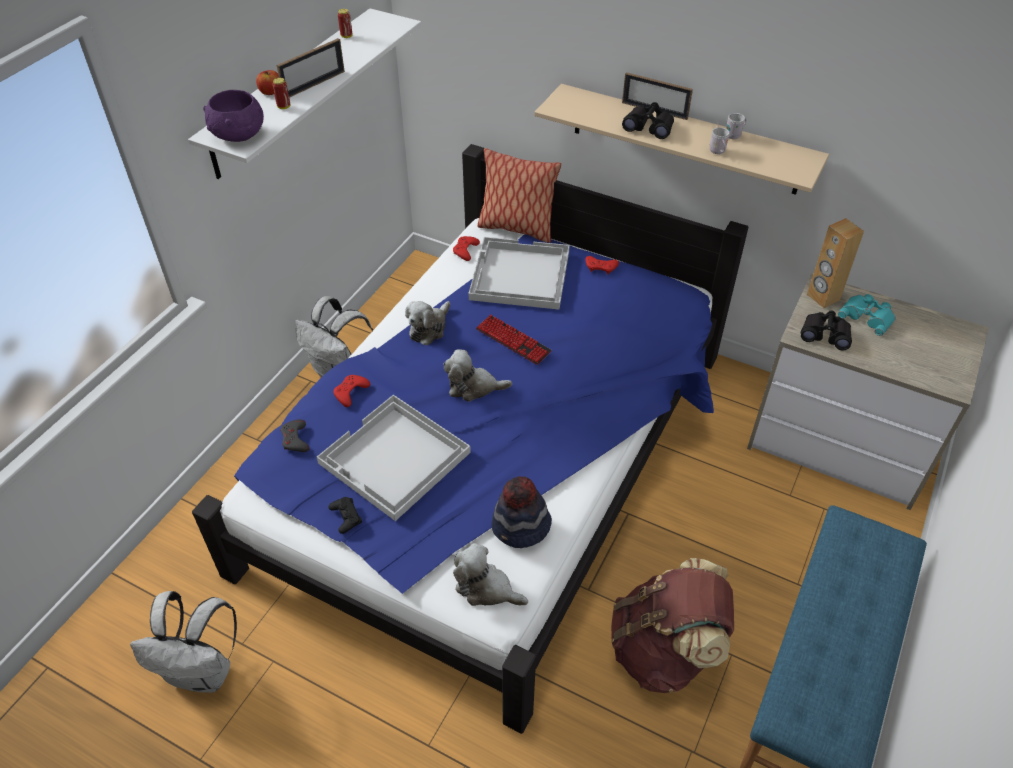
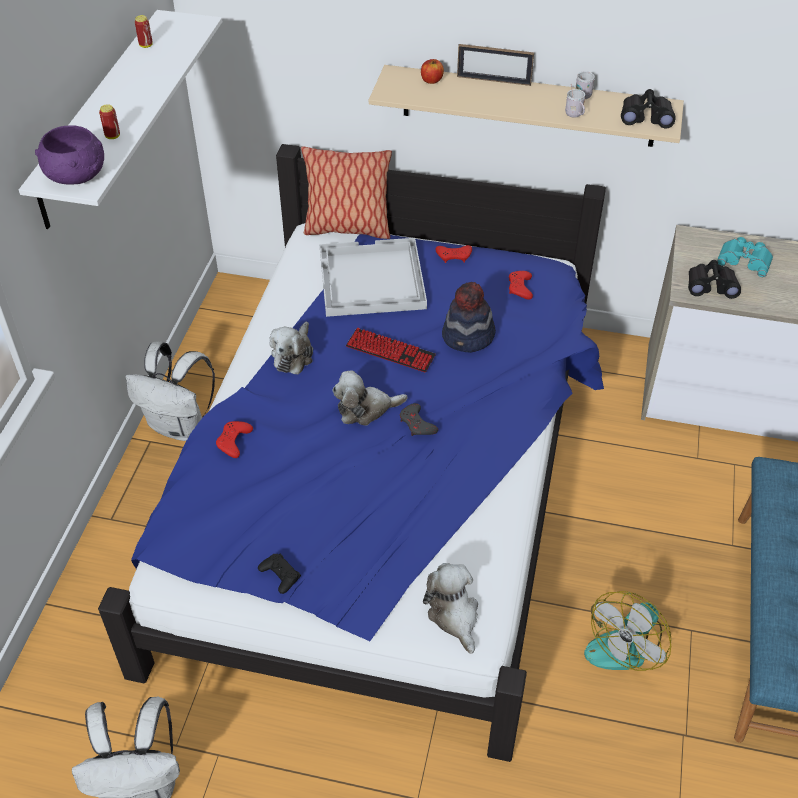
camera: 15 degrees left, 0 degrees up
(270, 92) = (89, 121): apple -> apple (431, 80)
(295, 439) = (191, 505): grey game controller -> grey game controller (417, 424)
(314, 84) = (135, 106): picture frame -> none
(394, 459) = (310, 503): white tray -> none
(465, 250) = (300, 263): red game controller -> red game controller (520, 287)
(486, 588) = (454, 615): plush toy -> plush toy turned 60 degrees clockwise
(521, 527) = (468, 545): hat -> hat (468, 337)
(649, 127) = (495, 99): black binoculars -> black binoculars (646, 117)
(664, 650) = (625, 642): brown backpack -> fan
(822, 297) = (696, 248): brown speaker -> none

